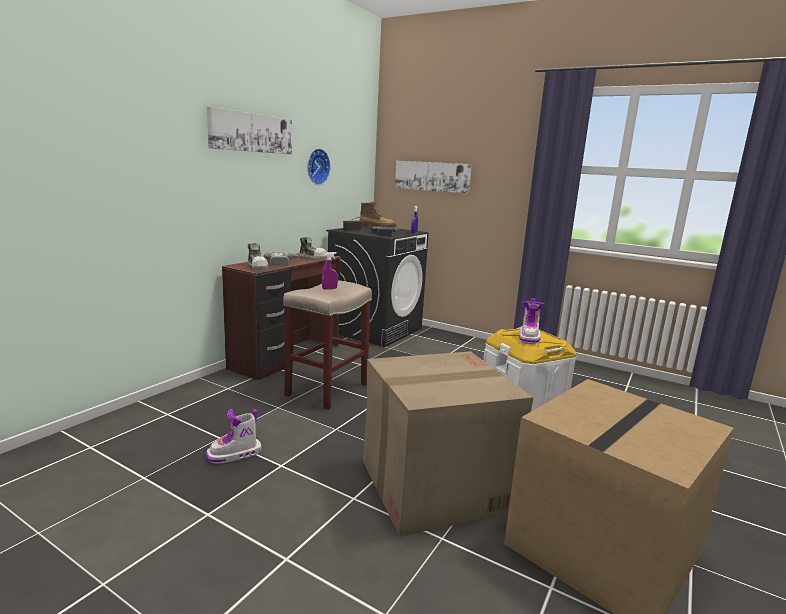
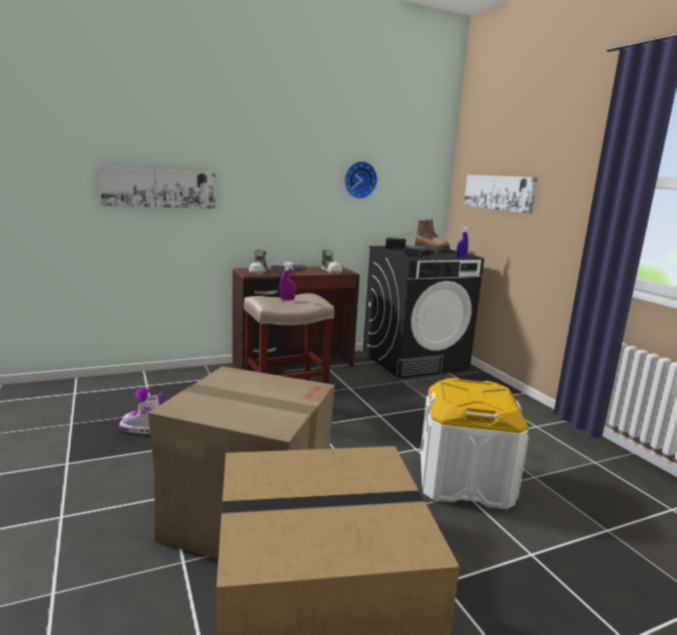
camera: 35 degrees right, 0 degrees up
(251, 132) = (275, 146): picture -> picture (159, 188)
(529, 337) = (471, 393): boot -> none

